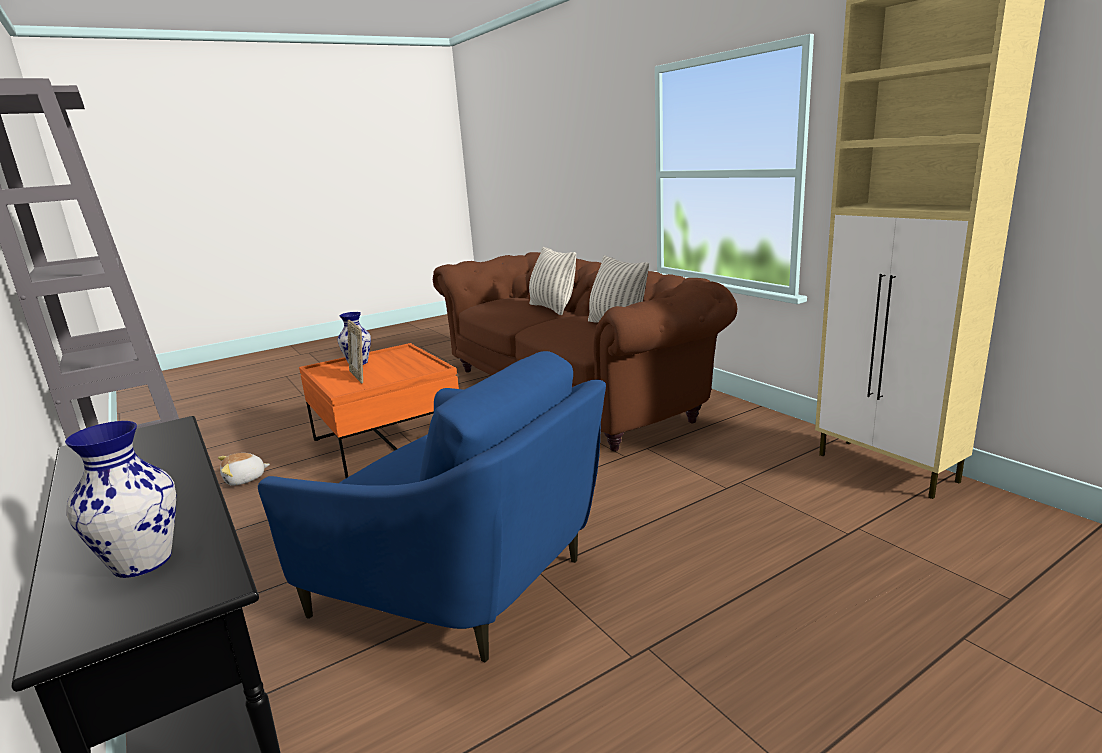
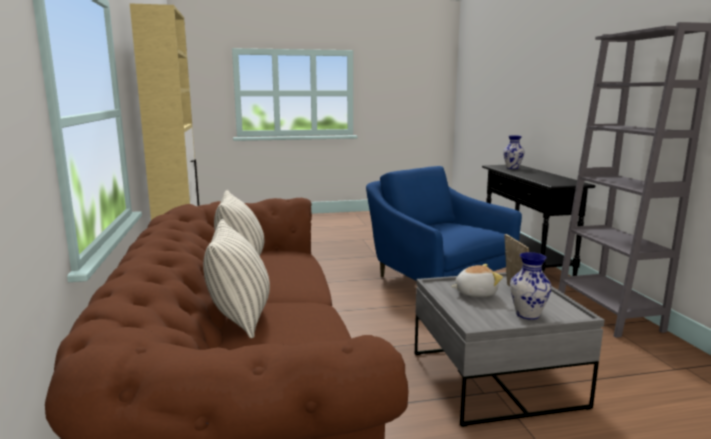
camera: 160 degrees left, 5 degrees down
(245, 479) = (630, 370): plush toy -> plush toy (475, 293)
(387, 443) = (494, 379): orange coffee table -> grey coffee table

